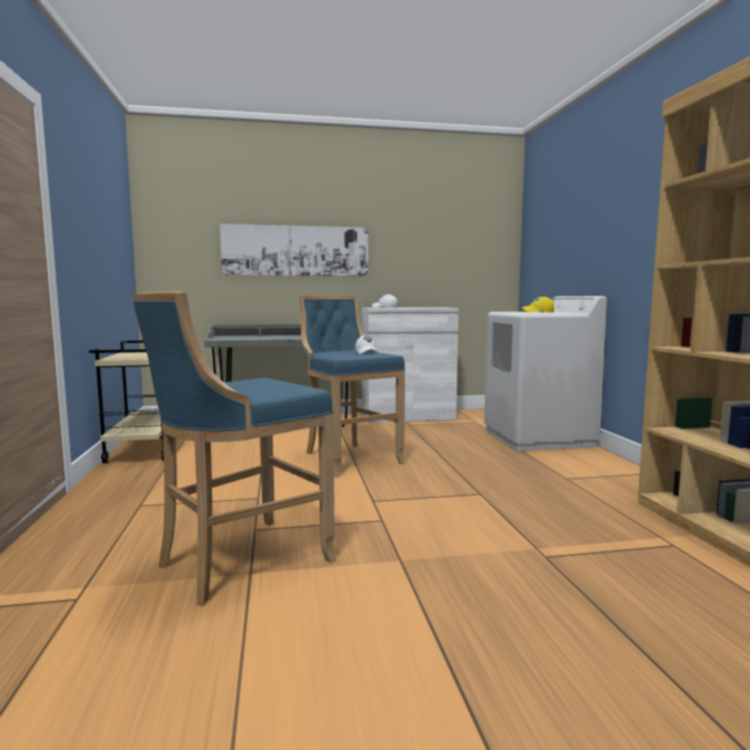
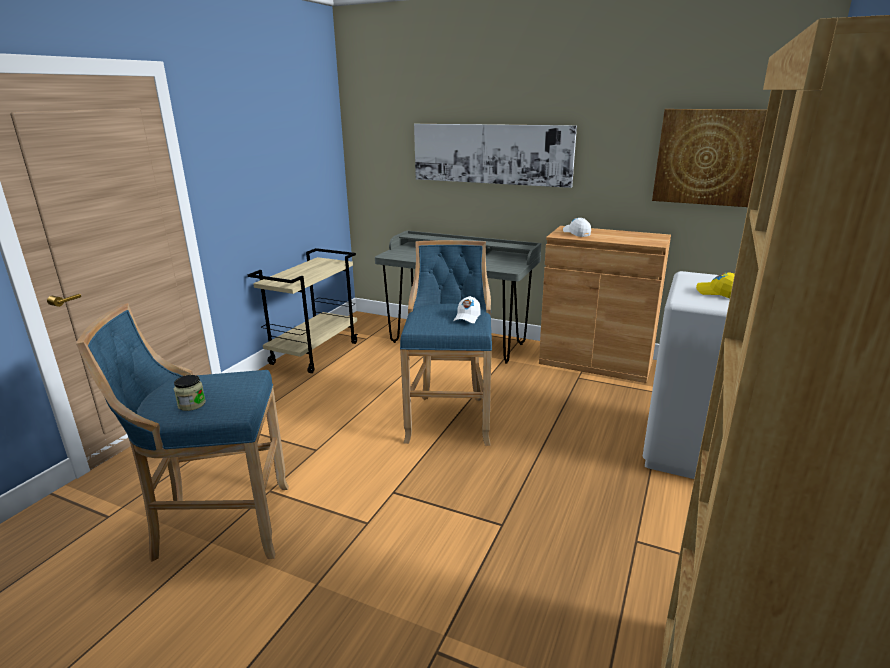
camera: 35 degrees right, 15 degrees up
(246, 391) = (191, 404): none -> jar
(407, 416) = (595, 362): white cabinet -> brown cabinet
(459, 251) = (706, 157): none -> picture

